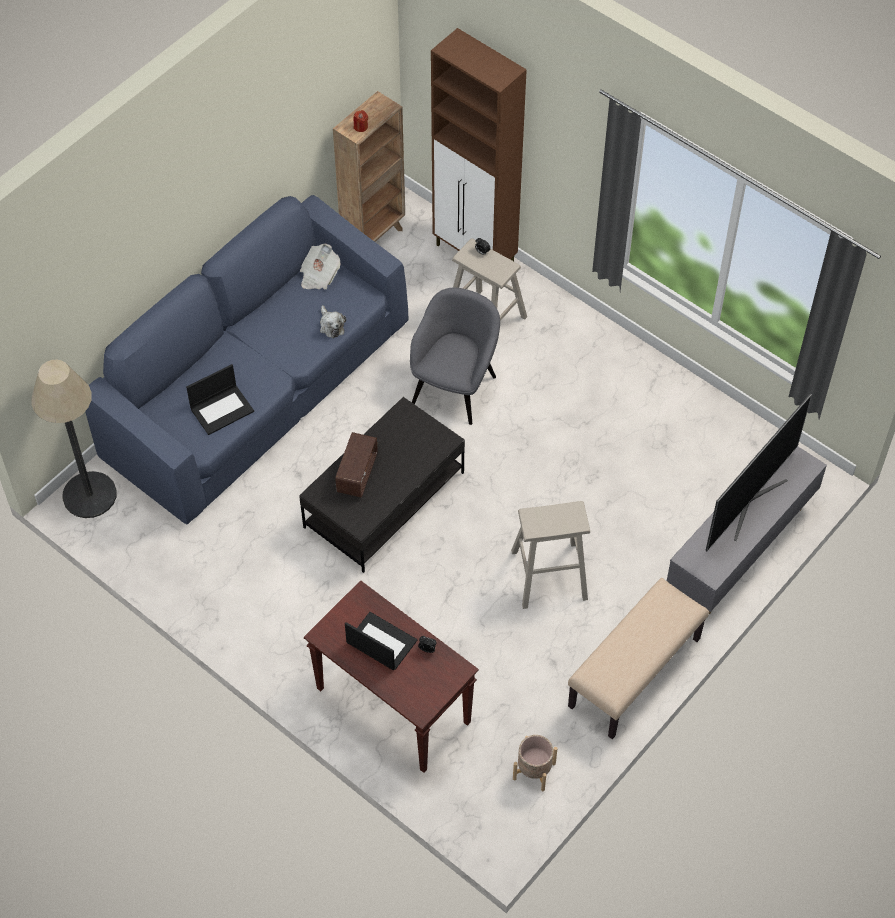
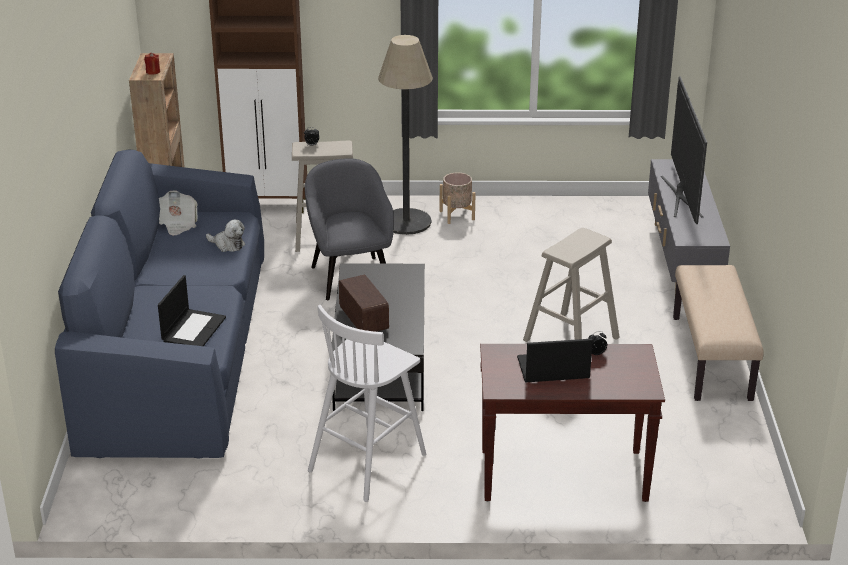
camera: 40 degrees left, 25 degrees down
(89, 495) = (93, 491): floor lamp -> floor lamp (406, 222)
(280, 595) = (369, 461): none -> white stool
(534, 771) = (727, 451): beige planter -> beige planter (457, 215)

